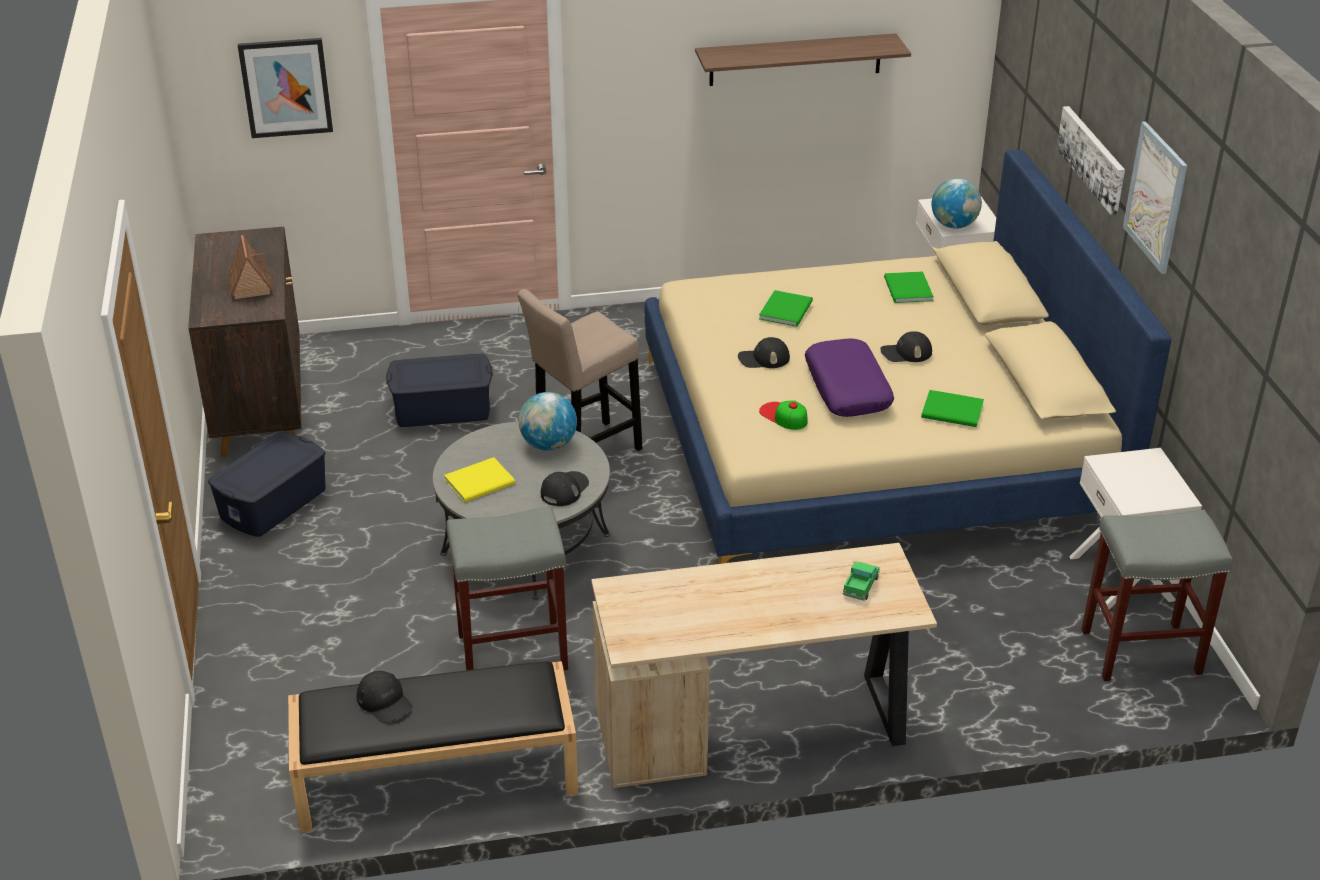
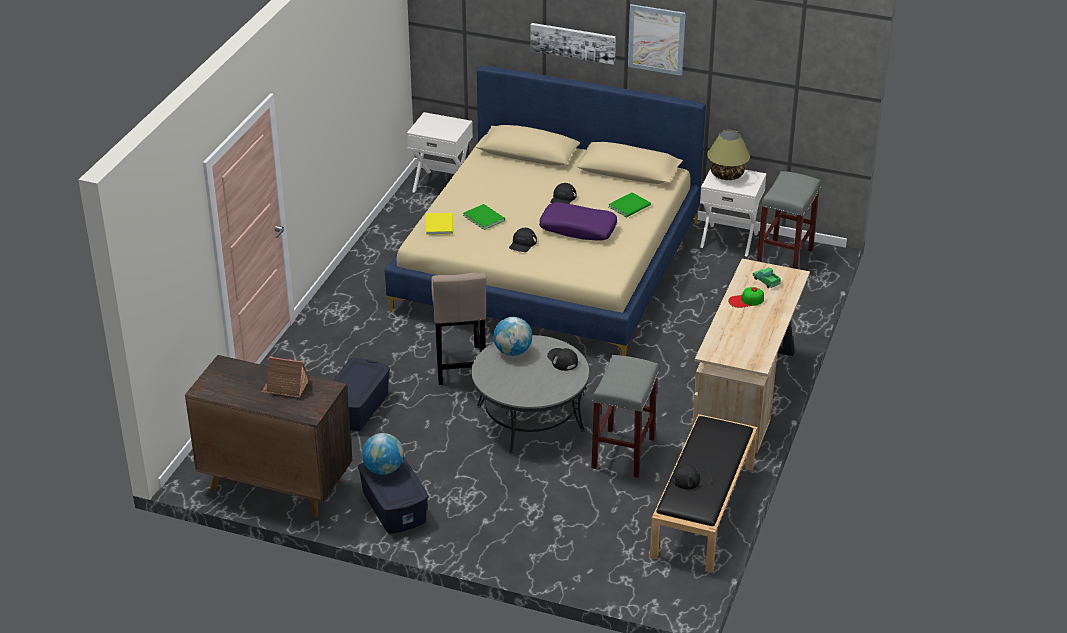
camera: 60 degrees left, 0 degrees up
(286, 87) = (180, 256): picture -> none
(482, 482) = (527, 386): yellow book -> yellow book (440, 224)
(783, 416) = (585, 257): cap -> cap (746, 300)
(795, 59) = (352, 78): shelf -> none
(907, 290) = (500, 174): green book -> none
(954, 225) = (448, 133): globe -> globe (383, 469)
(1146, 469) = (726, 175): none -> table lamp

